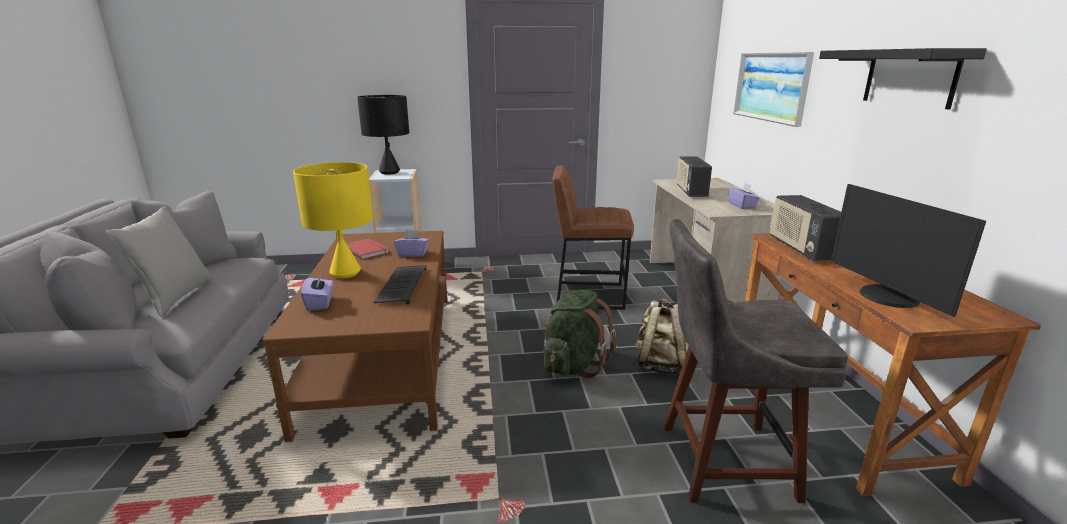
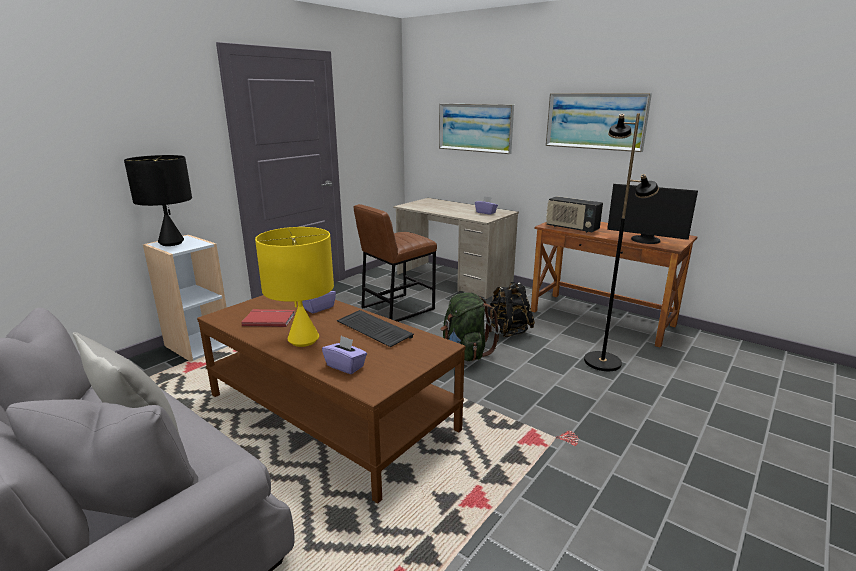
camera: 45 degrees left, 0 degrees up
(662, 365) = (508, 331): beige backpack -> black backpack
(690, 192) = (438, 210): radio -> none
(721, 460) = (602, 361): grey stool -> black floor lamp
(909, 77) = (595, 121): black shelf -> picture

